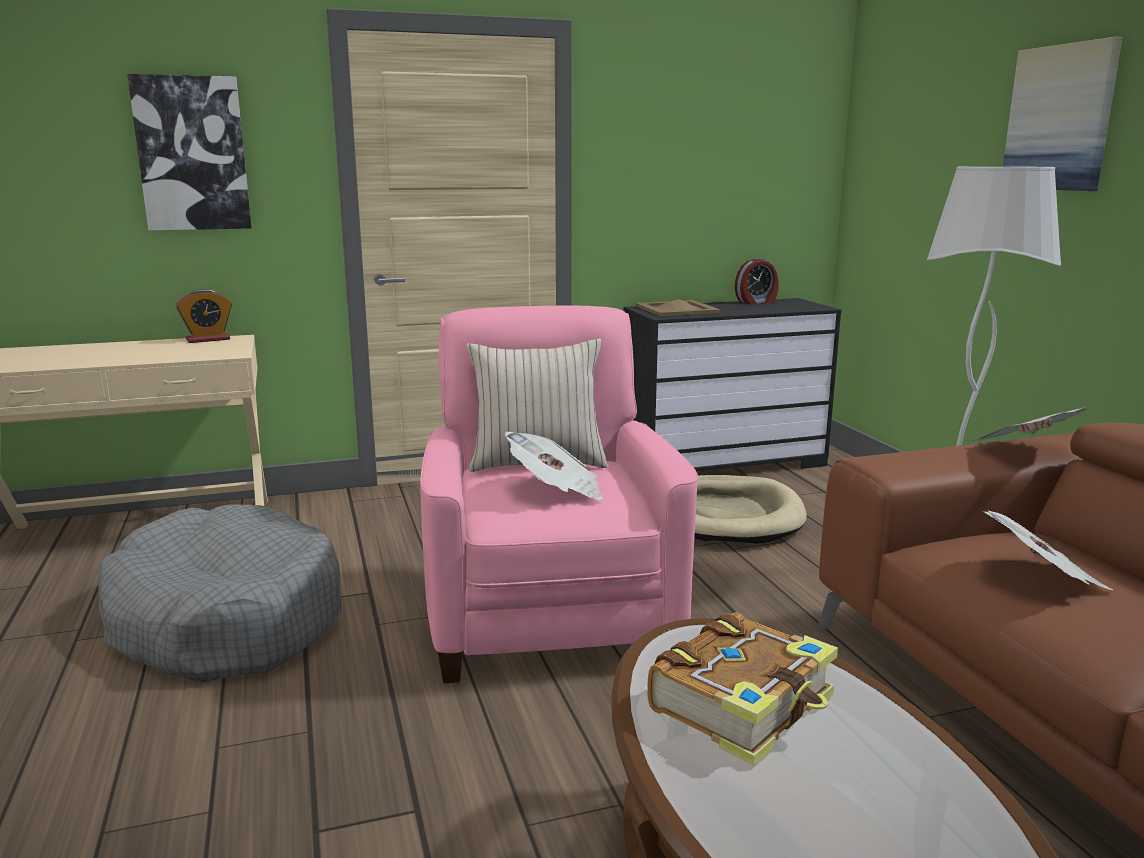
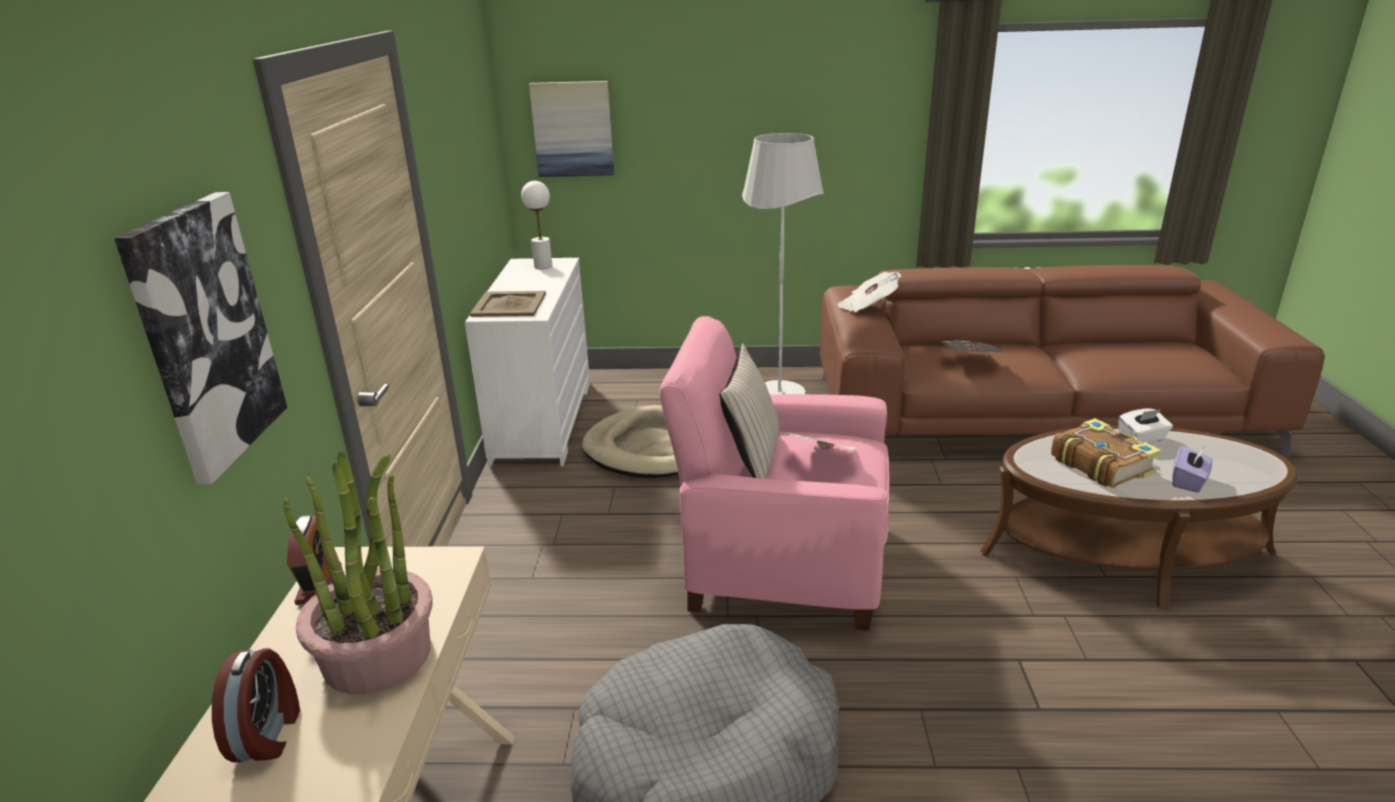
camera: 70 degrees left, 10 degrees up
(126, 356) = (378, 656): none -> potted plant
(723, 463) = (542, 421): black dresser -> white dresser
(756, 302) = (513, 274): alarm clock -> alarm clock (268, 734)
(756, 813) = (1188, 481): none -> purple tissue box
(793, 305) = (543, 266): none -> white table lamp
(908, 760) = (1141, 439): none -> white tissue box
(1060, 118) = (743, 93): picture -> picture (573, 129)

